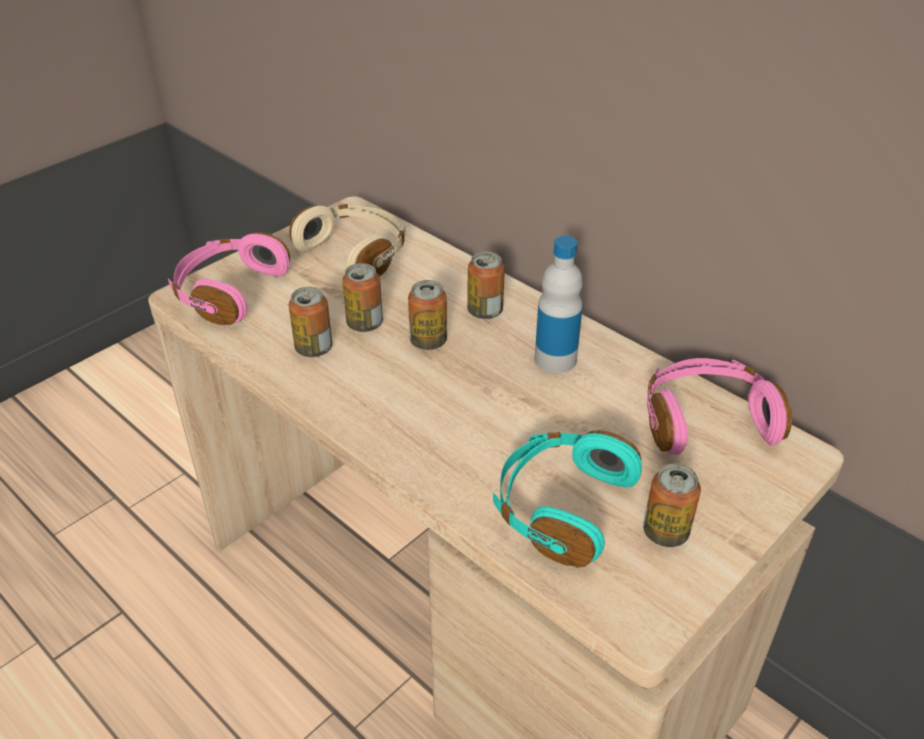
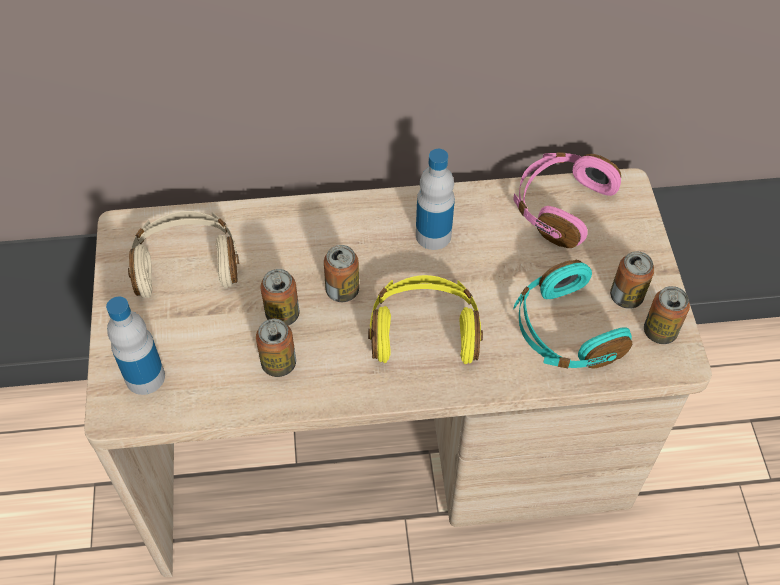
camera: 50 degrees left, 15 degrees up
(229, 292) = (145, 377): pink headphones -> bottle
(445, 411) = (424, 330): none -> yellow headphones
(485, 311) = (343, 236): can -> can (660, 331)

